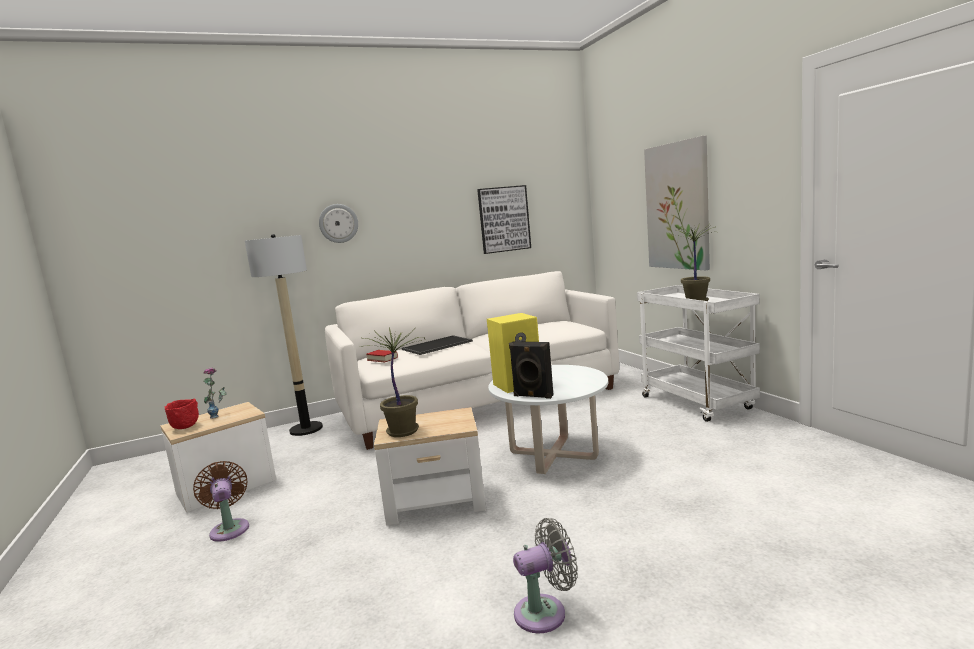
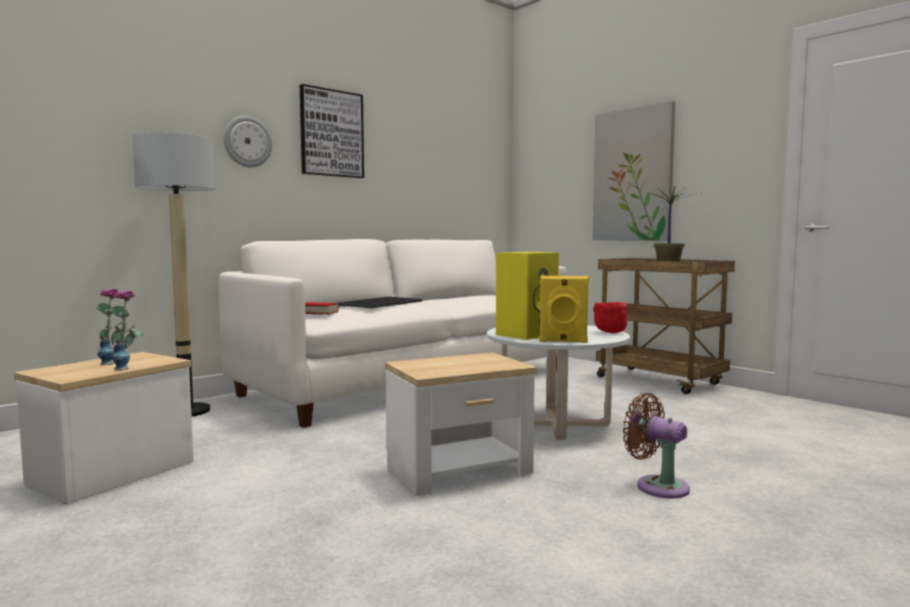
camera: 20 degrees left, 5 degrees down
(186, 427) = (69, 372): red bowl -> red bowl (610, 332)
(221, 421) = (129, 367): none -> vase
(229, 528) = (166, 517): brown fan -> brown fan (657, 486)
(403, 431) = (439, 369): potted plant -> none
(504, 219) = (430, 175): picture -> picture (331, 133)
(533, 396) = (563, 341): black speaker -> yellow speaker
(545, 612) = (713, 557): grey fan -> none
(698, 403) = (661, 381): white cart -> brown cart

